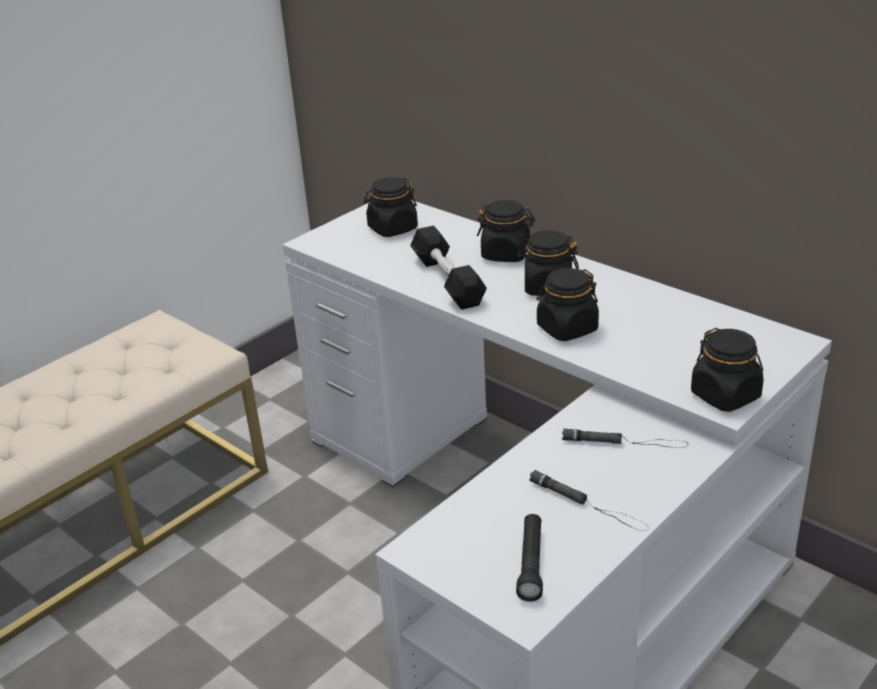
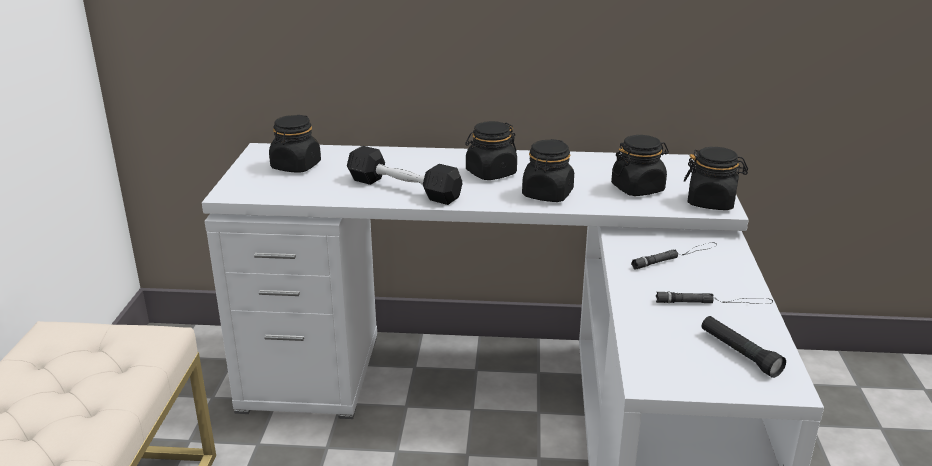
camera: 40 degrees left, 5 degrees down
(506, 254) = (423, 160): black jar -> black jar (638, 188)

